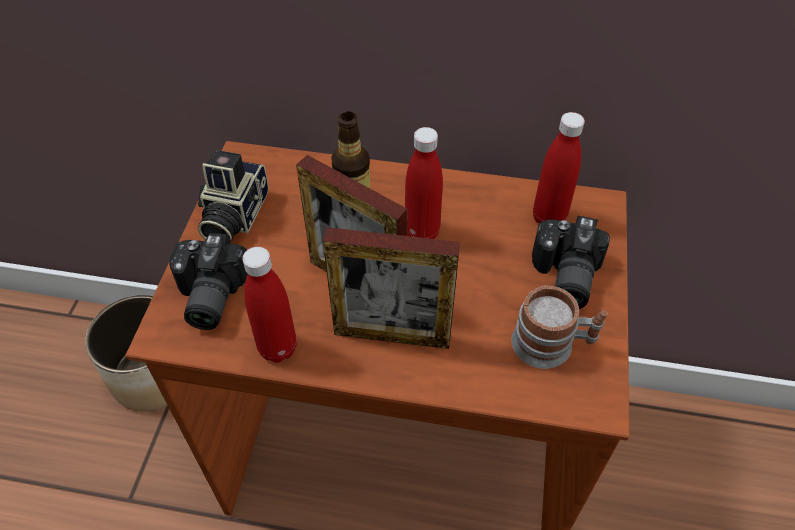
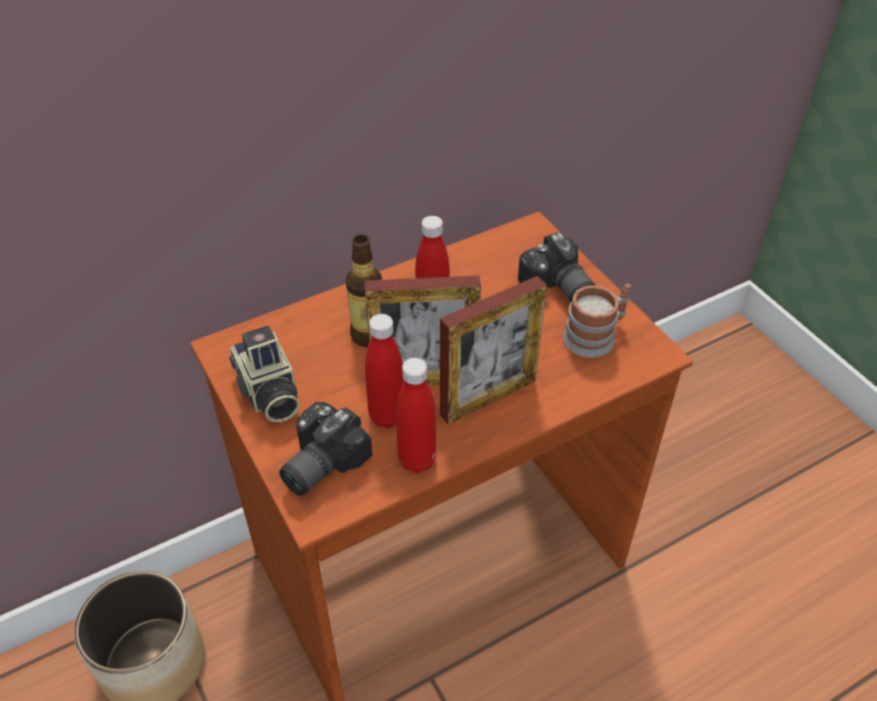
camera: 40 degrees left, 5 degrees down
(207, 296) = (318, 462): camera -> camera turned 75 degrees clockwise
(548, 218) = (508, 257): red bottle -> red bottle (387, 417)

